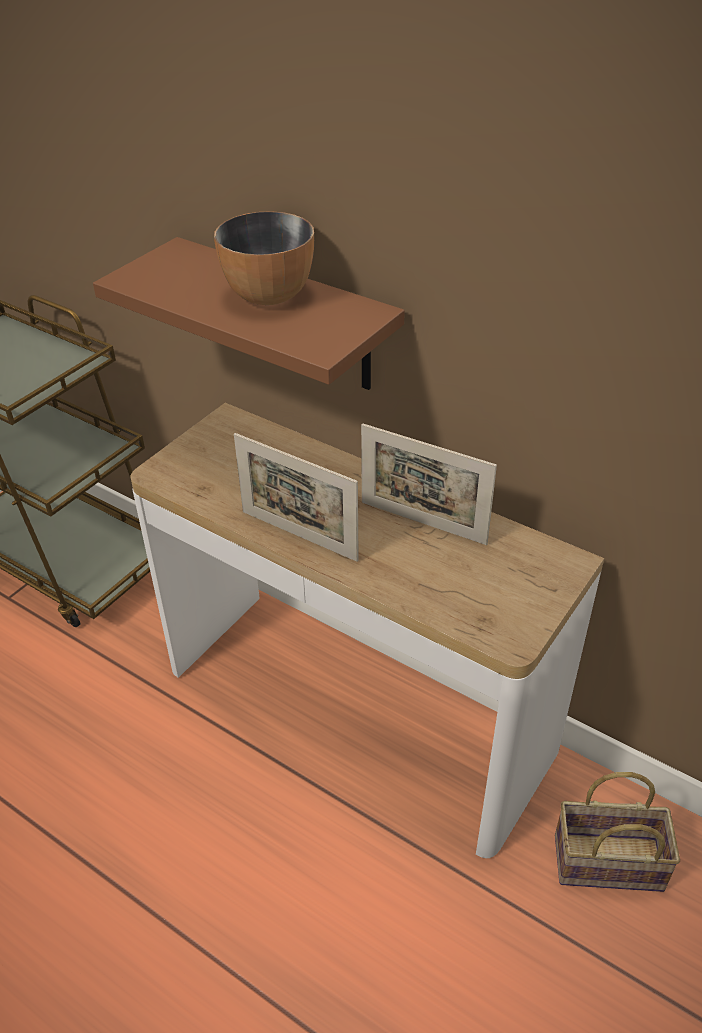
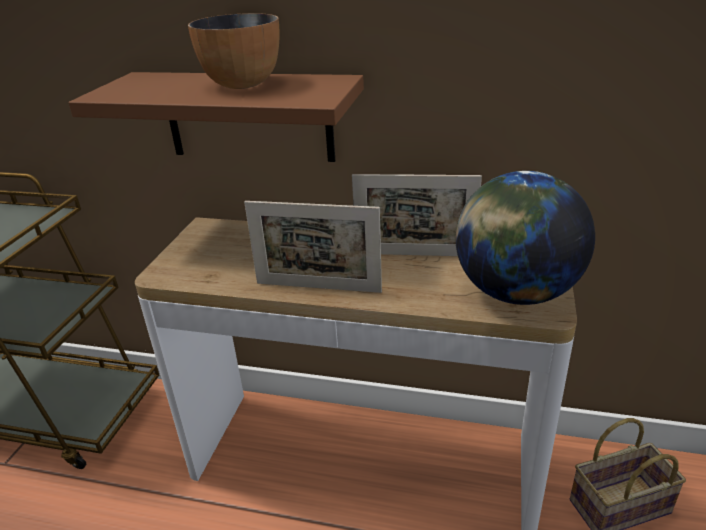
camera: 20 degrees left, 10 degrees down
(495, 605) = (515, 292): none -> globe

